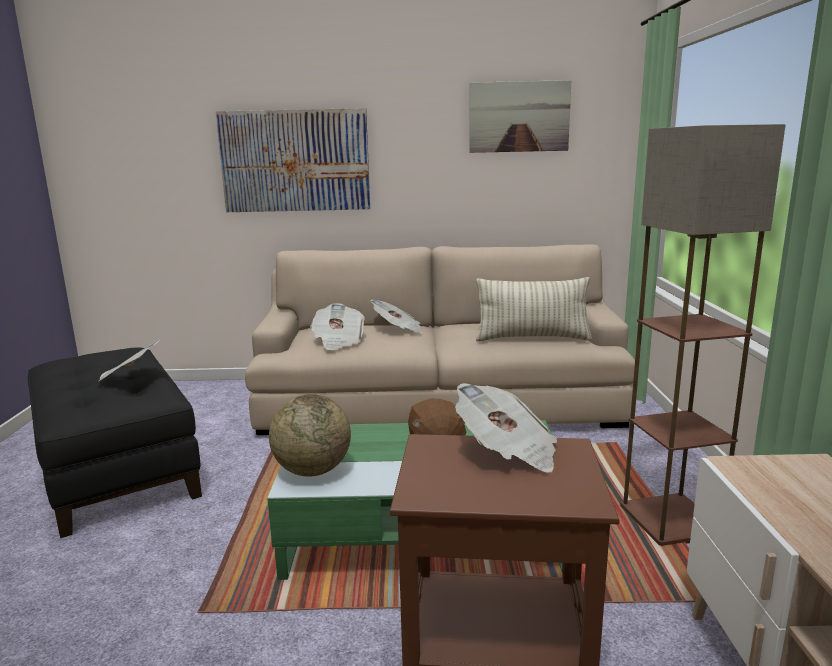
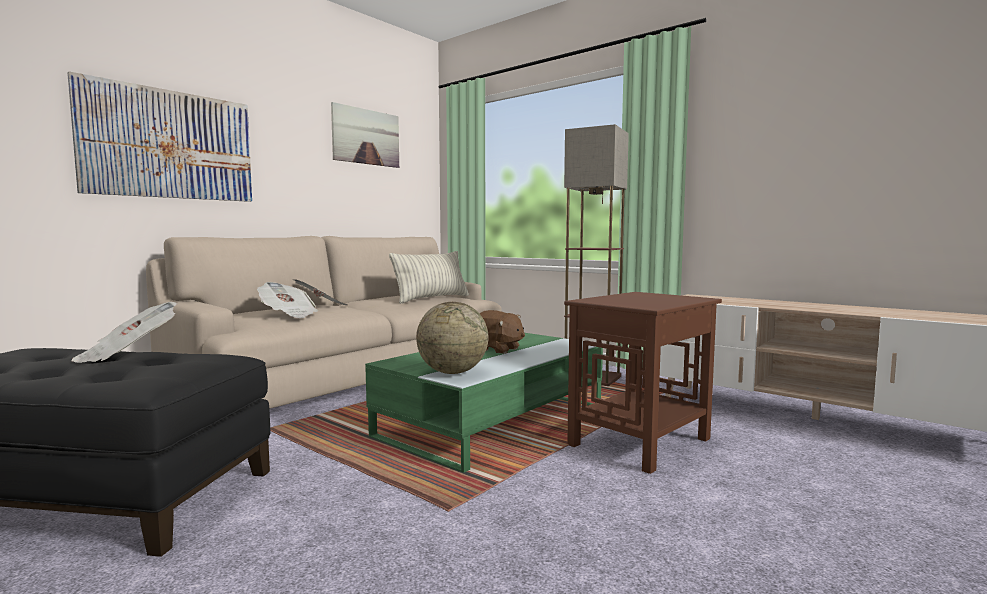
camera: 50 degrees left, 10 degrees down
(507, 452) = (626, 296): newspaper -> none

